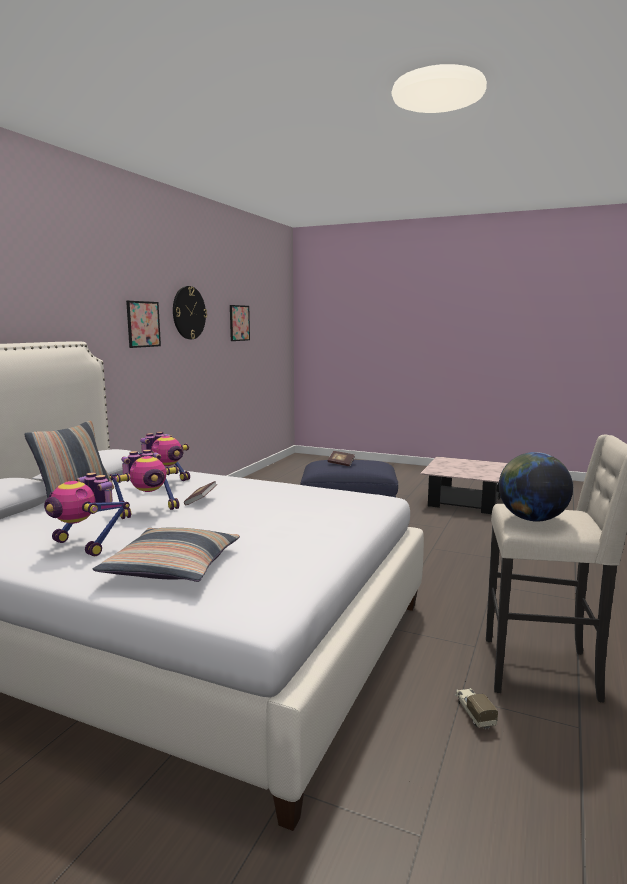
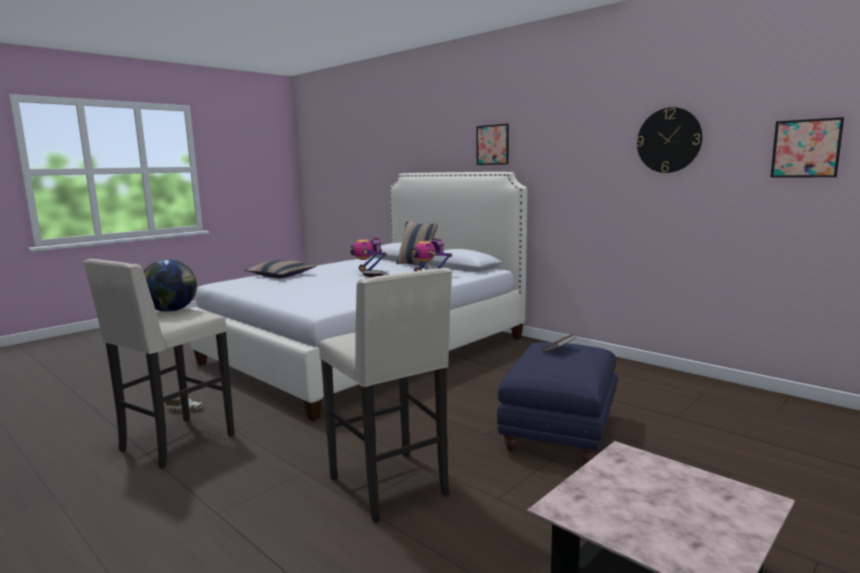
camera: 110 degrees right, 0 degrees up
(86, 545) = (331, 268): toy robot -> none
(143, 324) = (591, 156): picture -> picture (492, 145)
(470, 553) = (391, 487): none -> beige stool

